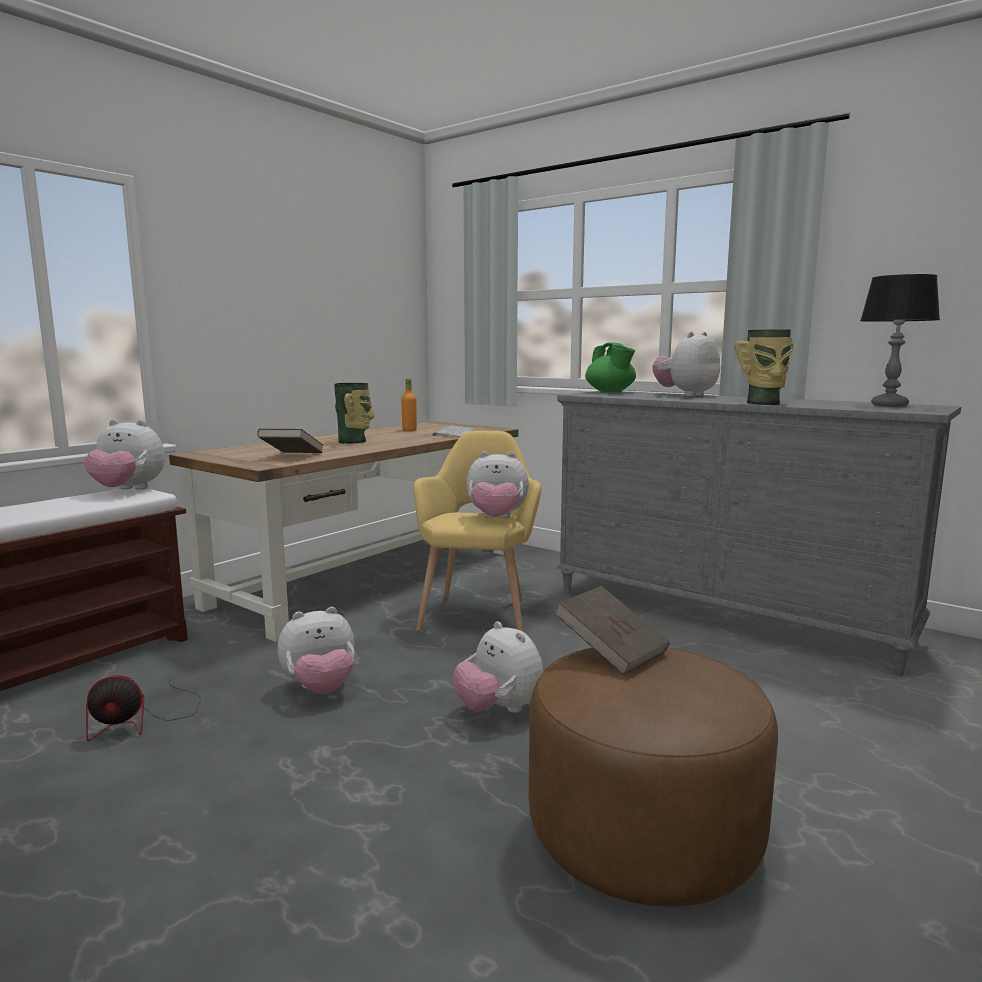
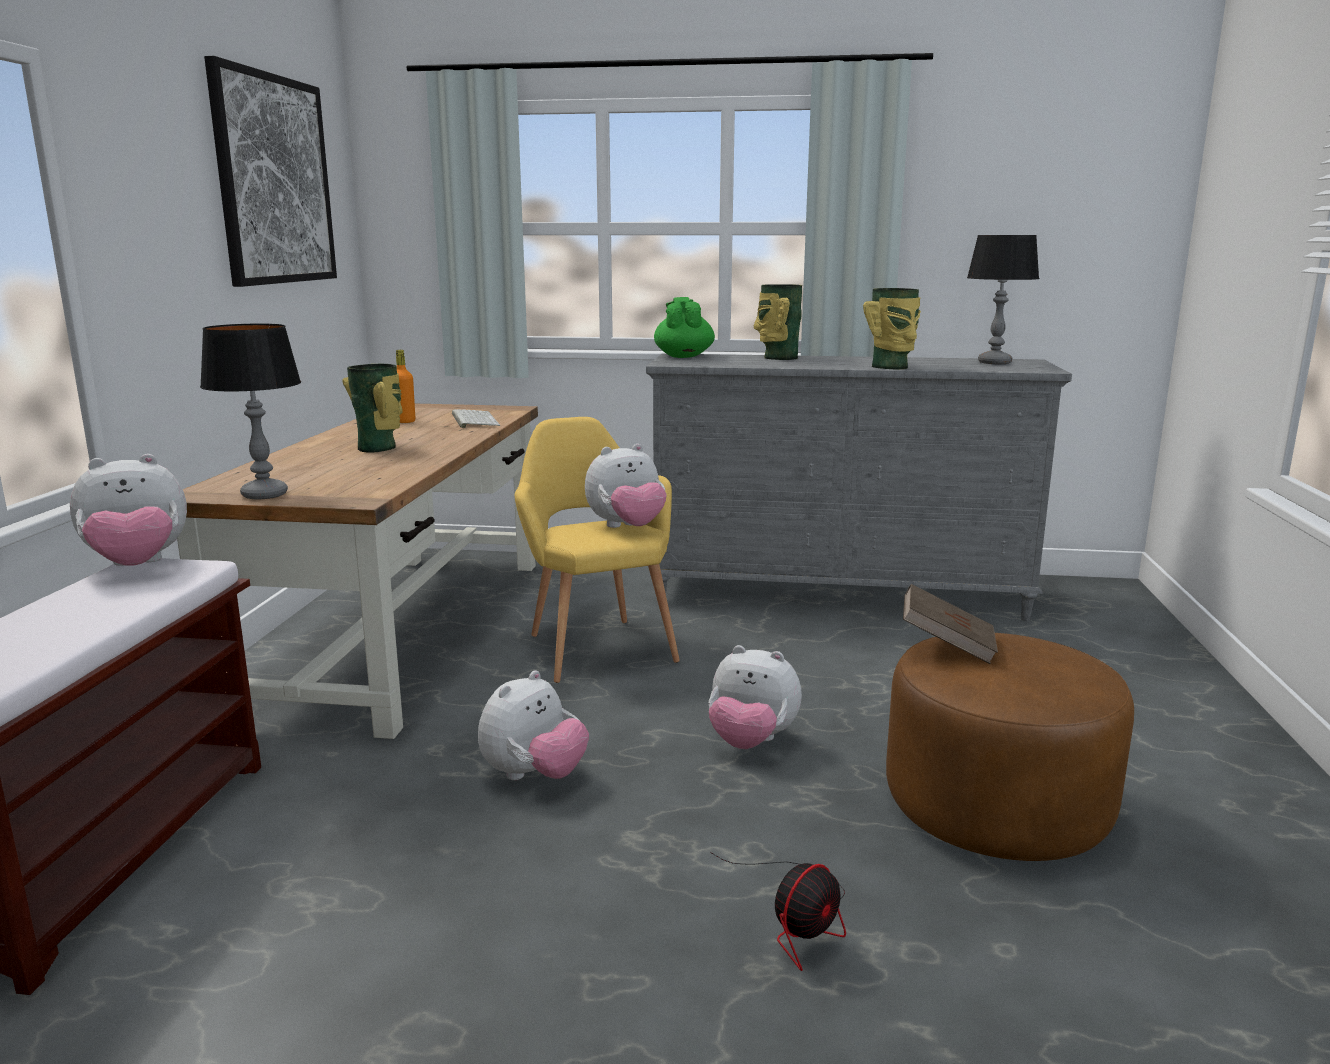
camera: 30 degrees left, 5 degrees up
(142, 720) = (359, 876): fan -> fan (799, 919)
(225, 457) = (265, 494): none -> table lamp
(292, 456) = (360, 481): brown book -> none
(341, 263) = (274, 180): none -> picture
(610, 392) = (683, 356): green teapot -> green teapot turned 135 degrees counterclockwise
(685, 395) = (778, 358): plush toy -> vase

